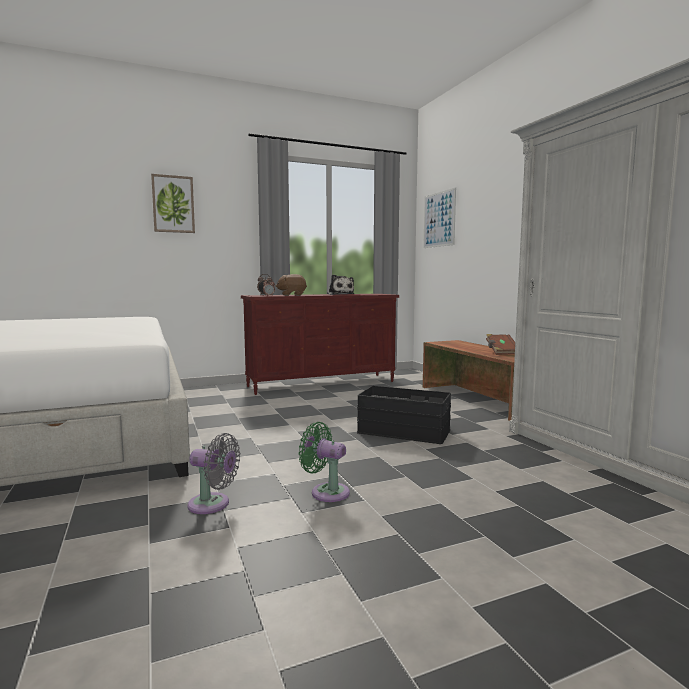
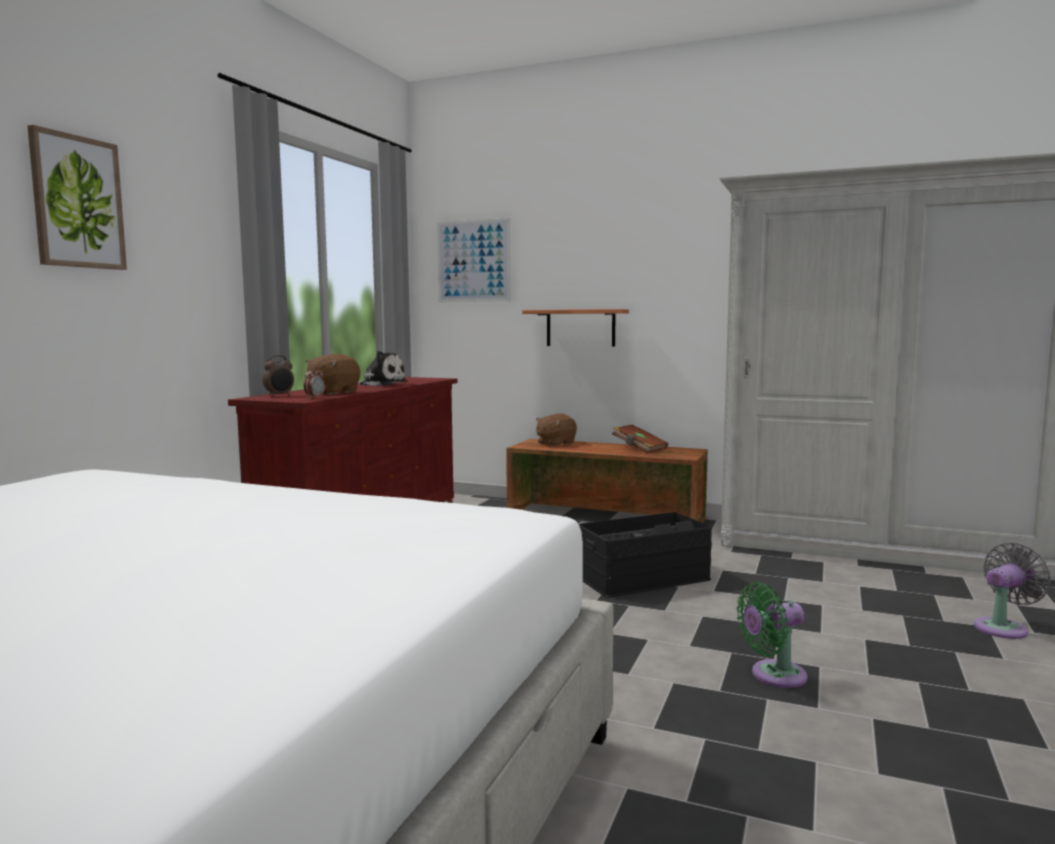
camera: 45 degrees left, 0 degrees up
(212, 505) = (731, 751): grey fan -> grey fan (1003, 628)
(460, 343) = (555, 443): none -> brown plush toy
(487, 261) = (580, 328): none -> shelf

